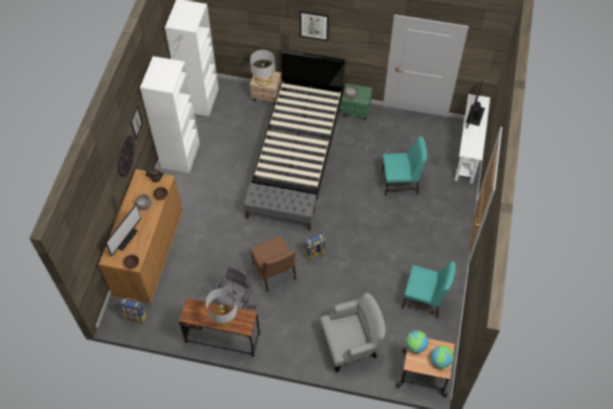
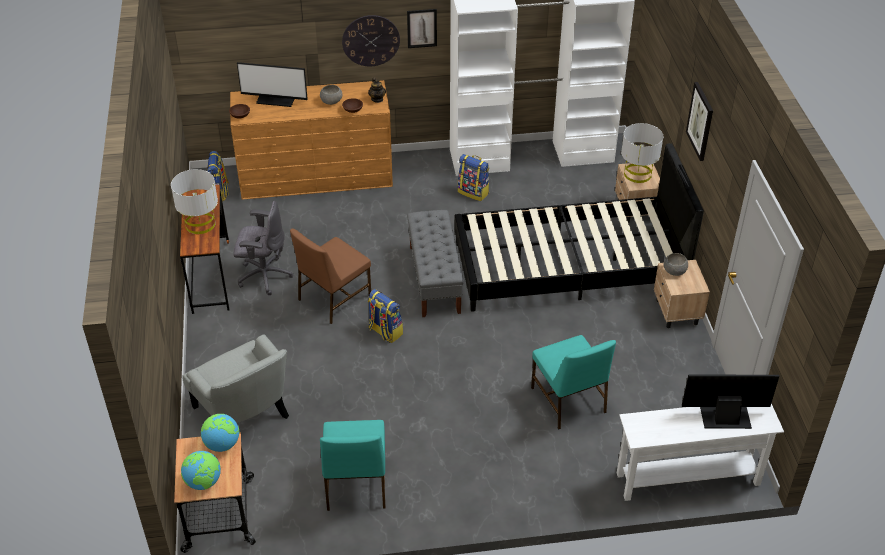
camera: 70 degrees right, 15 degrees down
(210, 169) = (473, 192): none -> backpack
(356, 111) = (676, 312): green nightstand -> beige nightstand

